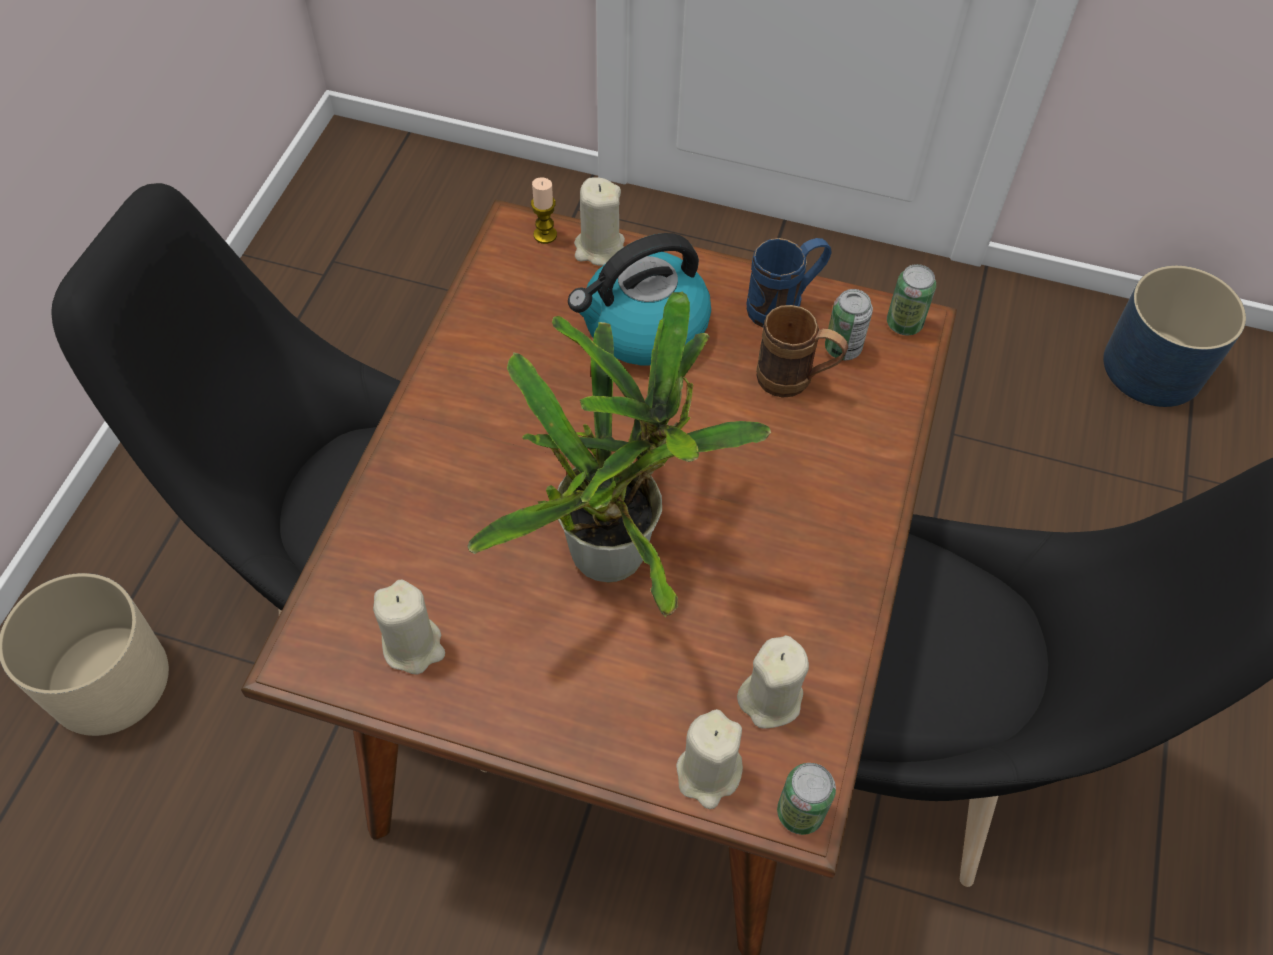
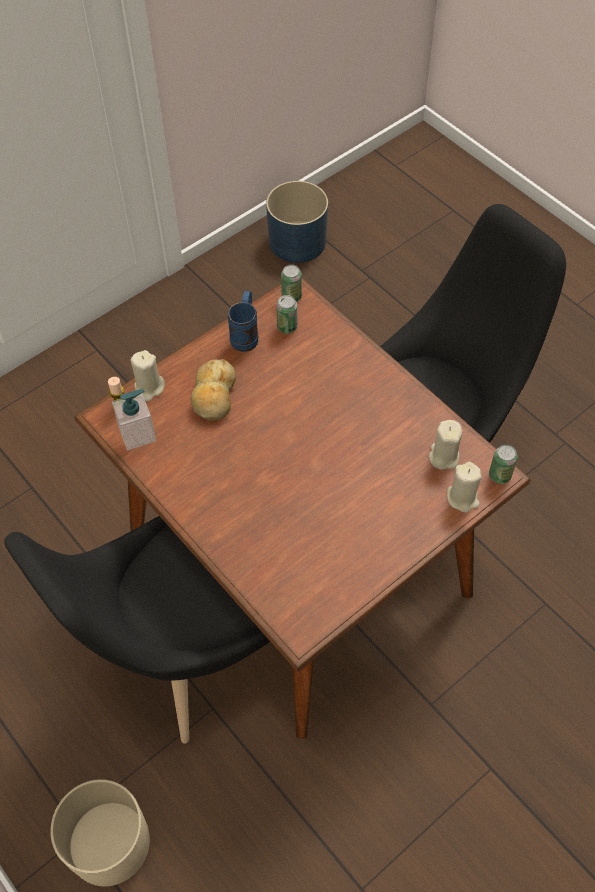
camera: 55 degrees left, 0 degrees up
(413, 645) = (325, 581): beige candle -> none
(513, 278) = (137, 434): none -> soap dispenser
(616, 546) = (330, 473): potted plant -> none
(643, 328) = (214, 396): kettle -> bread
(795, 382) = (292, 355): brown mug -> none

